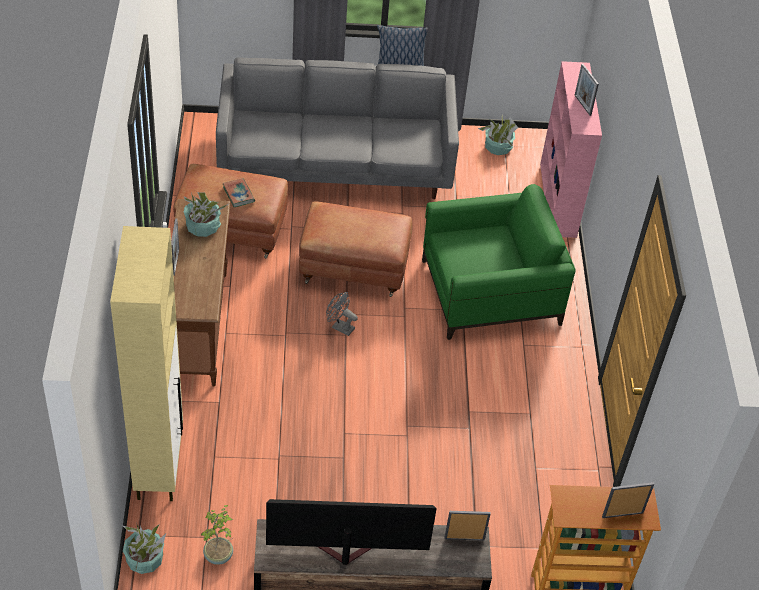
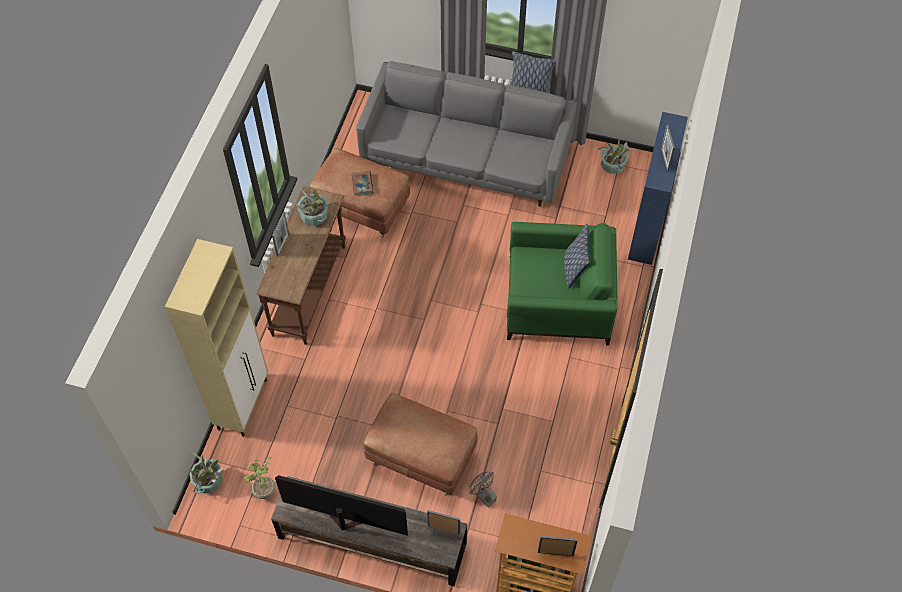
camera: 20 degrees right, 10 degrees up
(339, 327) = (421, 311): grey fan -> grey fan (483, 495)
(354, 269) = (450, 261): brown ottoman -> brown ottoman (422, 457)
(508, 243) = (574, 268): none -> pillow
(558, 200) = (648, 226): pink bookcase -> blue bookcase

